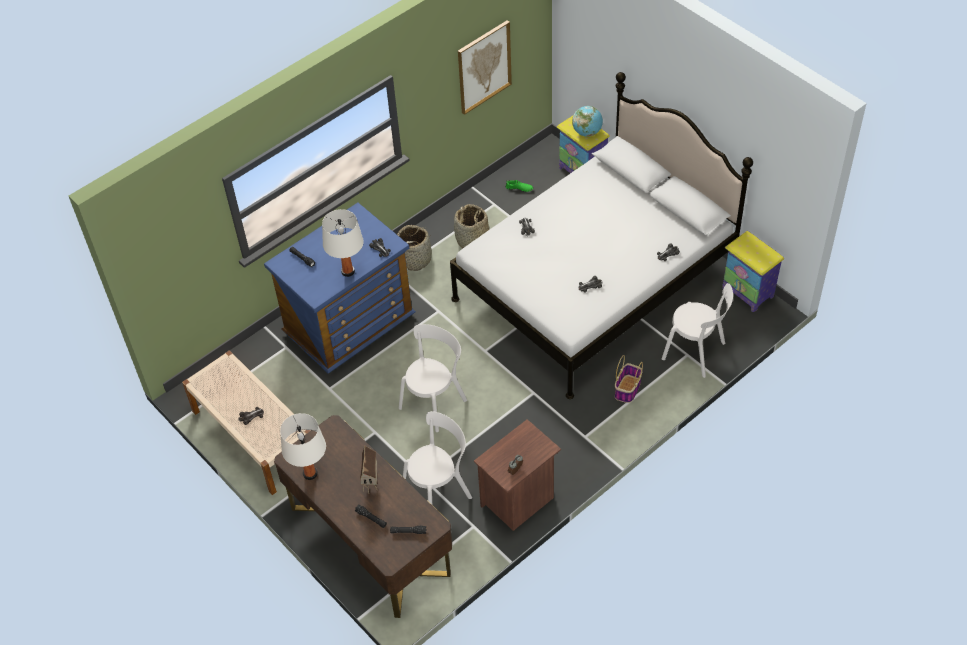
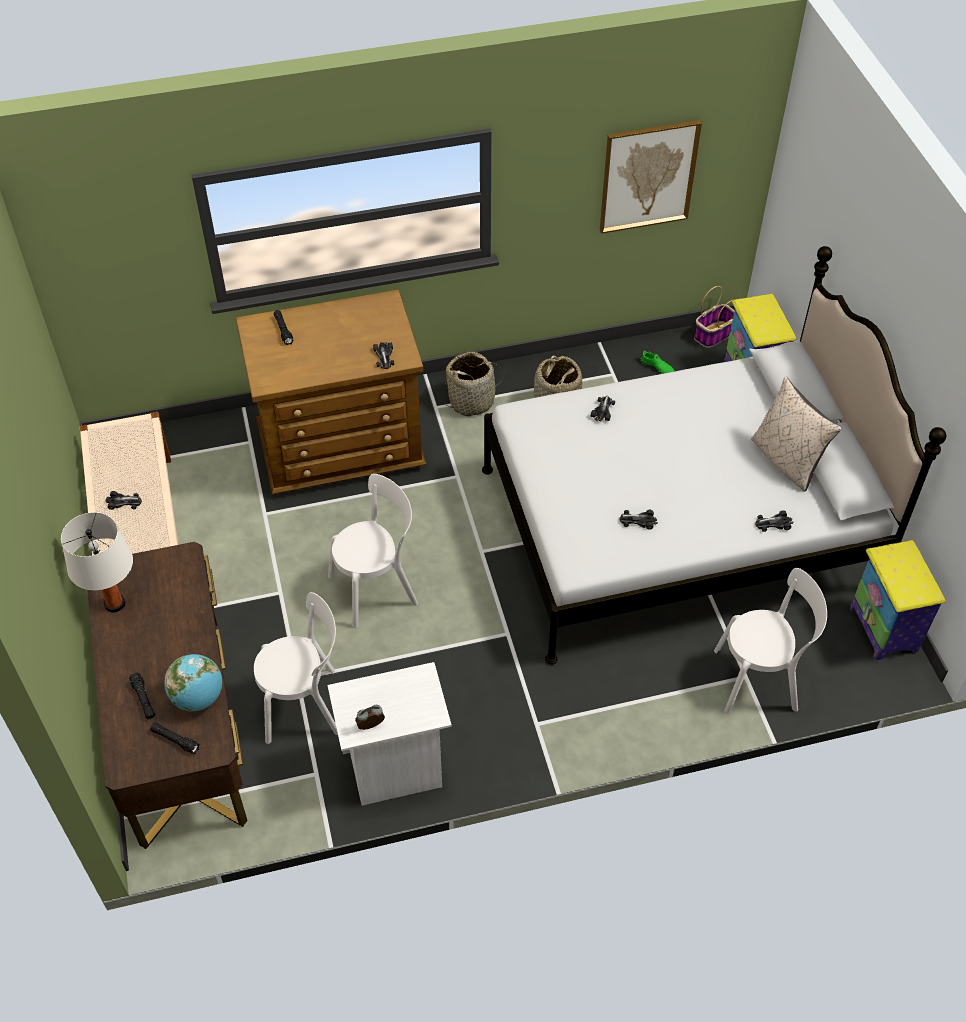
camera: 25 degrees right, 0 degrees up
(348, 271) = (325, 368): white table lamp -> none
(349, 324) = (341, 446): blue dresser -> brown dresser
(371, 482) = (178, 652): toy house -> none
(518, 501) = (394, 769): brown nightstand -> white nightstand
(587, 132) = (767, 323): globe -> globe (198, 697)
(627, 389) = (633, 687): basket -> basket (713, 335)
(652, 213) = (786, 460): none -> beige pillow
(696, 352) = (760, 679): white chair -> white chair turned 60 degrees counterclockwise

